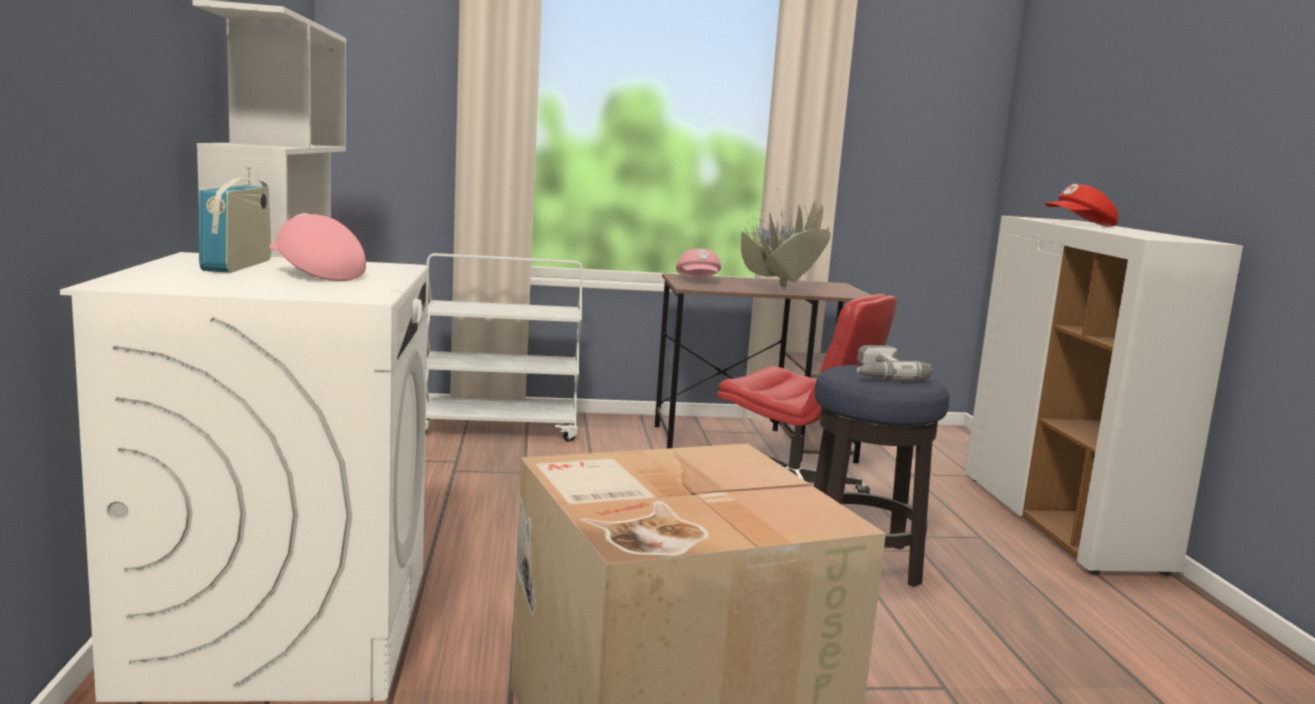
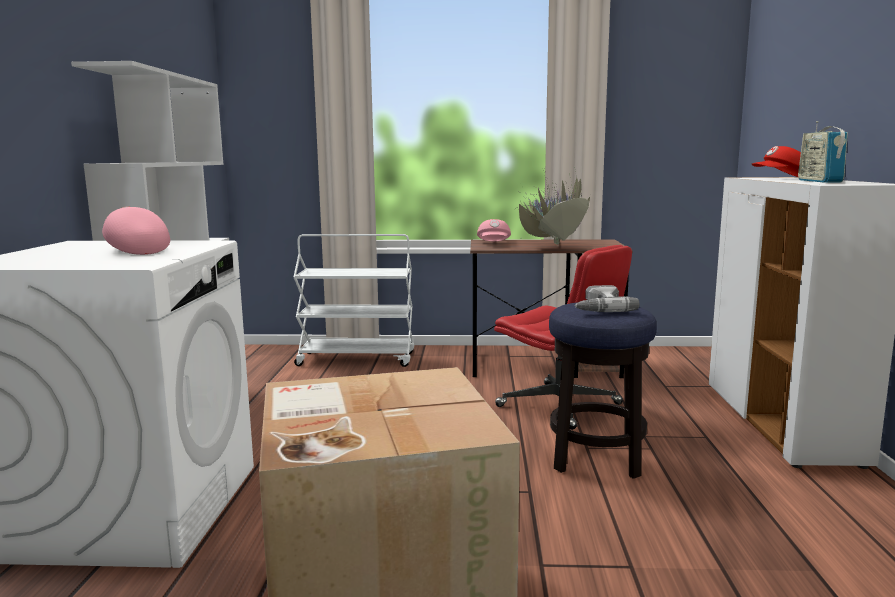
camera: 10 degrees right, 0 degrees up
(237, 265) = (89, 247): radio -> radio (819, 181)

